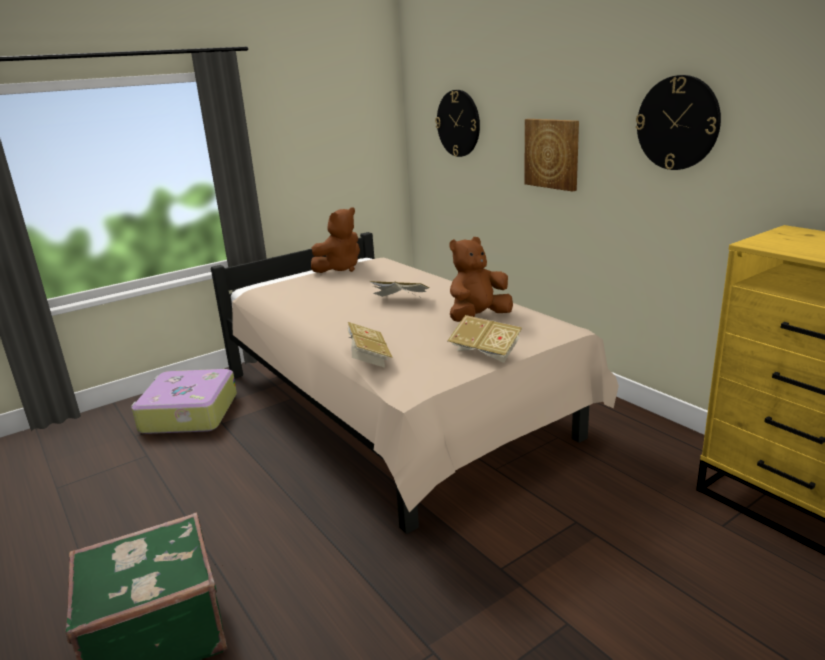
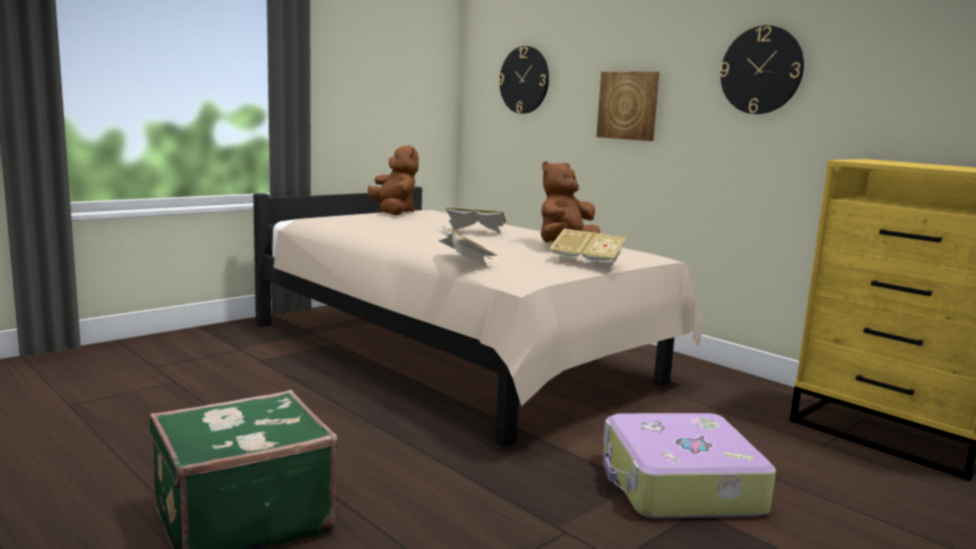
camera: 10 degrees left, 10 degrees down
(188, 414) = (215, 351): suitcase -> suitcase (679, 486)
(339, 268) = (393, 212): brown plush toy -> brown plush toy turned 60 degrees counterclockwise

